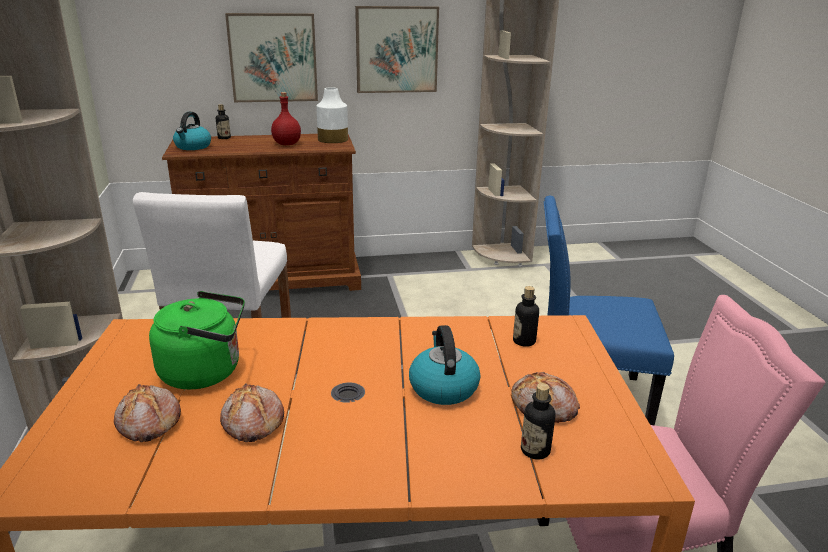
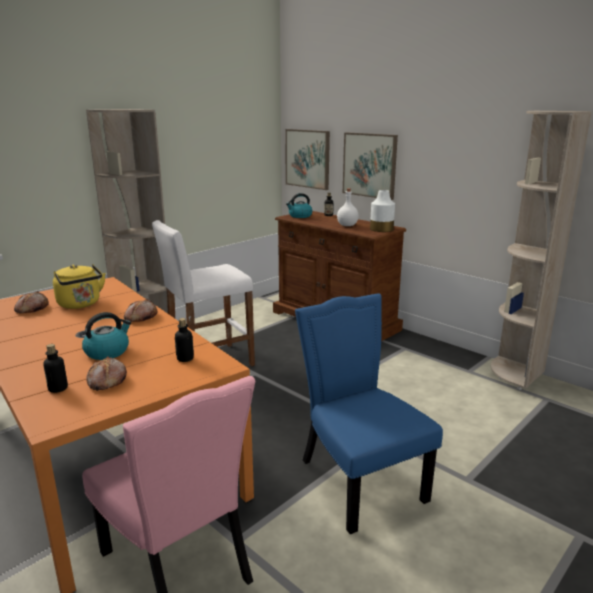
camera: 55 degrees right, 5 degrees down
(206, 372) = (81, 304): green kettle -> yellow kettle
(252, 423) = (43, 324): bread -> bread (140, 317)
(287, 144) = (347, 225): red bottle -> white bottle
(396, 49) = (453, 167): picture -> picture (308, 158)

